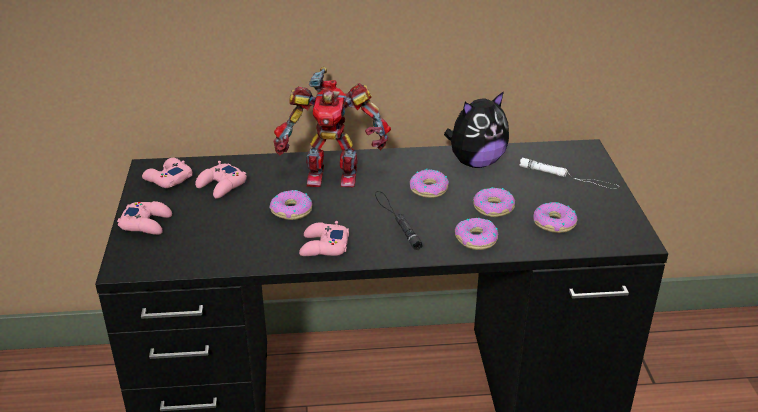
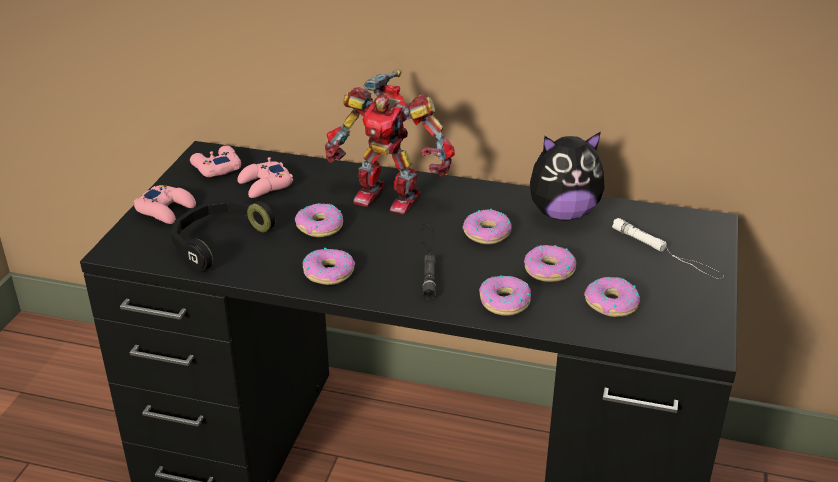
camera: 20 degrees right, 0 degrees up
(210, 240) = (217, 241): none -> black headphones
(323, 246) = (328, 273): pink game controller -> donut

